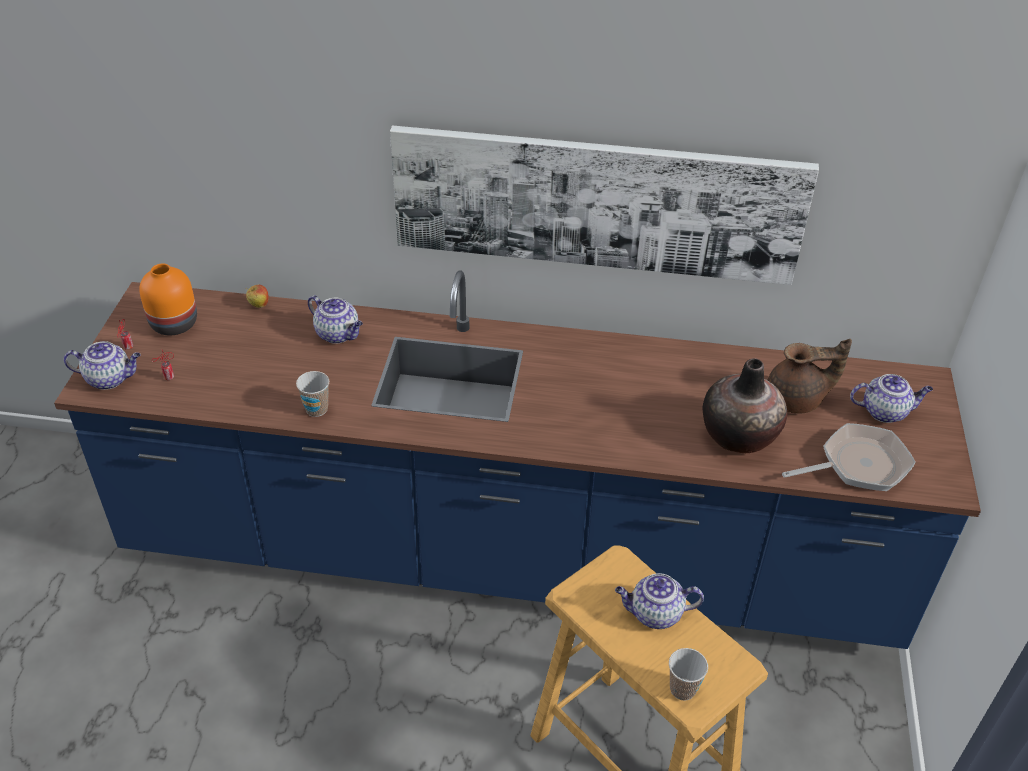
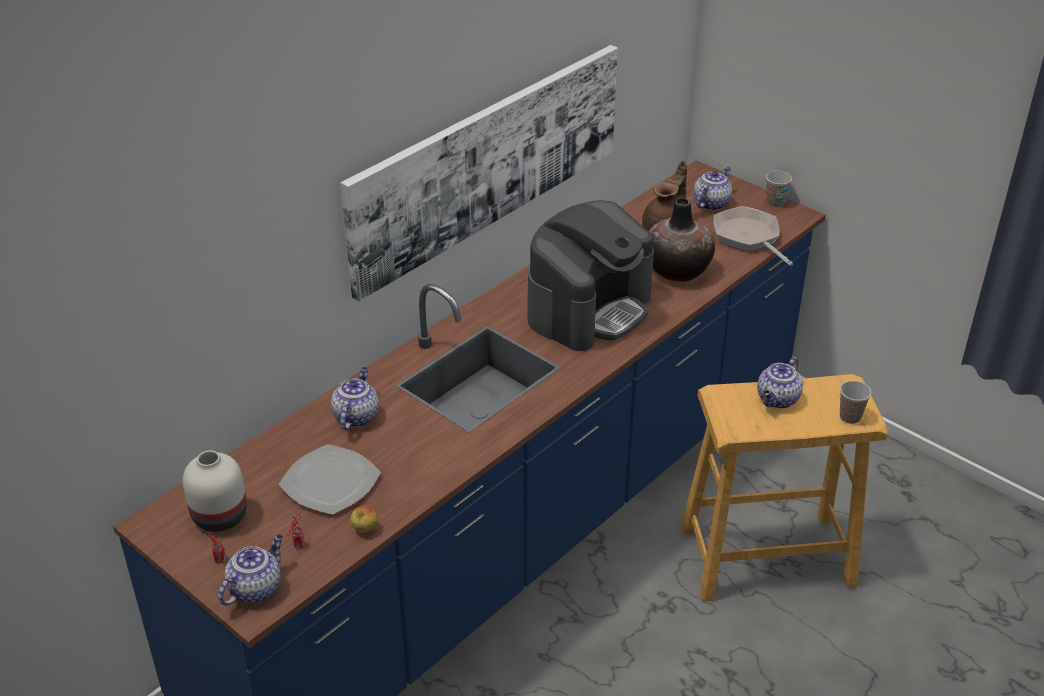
camera: 55 degrees left, 5 degrees down
(173, 323) = (218, 516): orange vase -> white vase
(249, 359) = (330, 483): none -> plate
(259, 305) = (257, 450): apple -> apple (365, 529)
(316, 409) = (441, 465): cup -> cup (775, 203)
(338, 334) = (356, 416): teapot -> teapot turned 60 degrees counterclockwise
(612, 402) = (589, 309): none -> coffee machine
(858, 465) = (748, 237): frying pan -> frying pan turned 45 degrees counterclockwise

